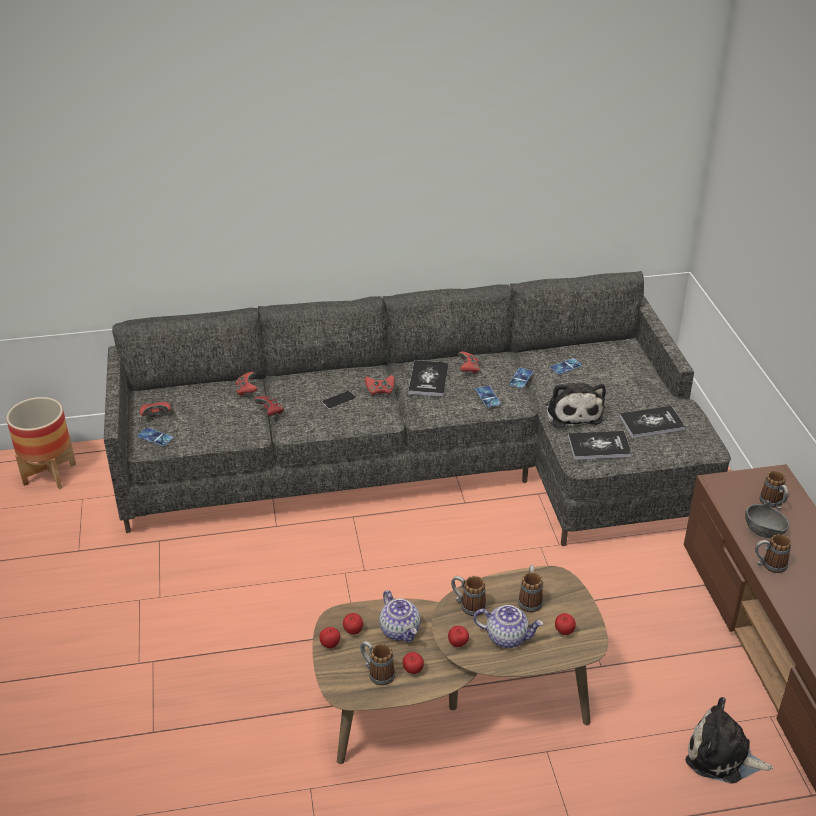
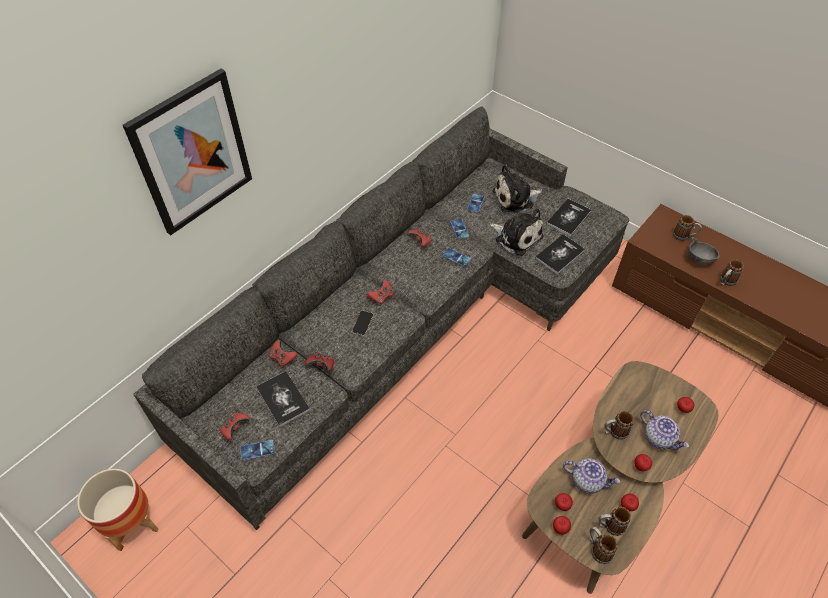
camera: 40 degrees left, 15 degrees up
(235, 141) = (192, 153): none -> picture
(428, 379) = (404, 266): book -> book (283, 399)
(507, 637) = (659, 438): teapot -> teapot turned 75 degrees clockwise
(530, 599) = (640, 399): mug -> mug (598, 549)
(722, 756) = (759, 413): plush toy -> plush toy (515, 198)

